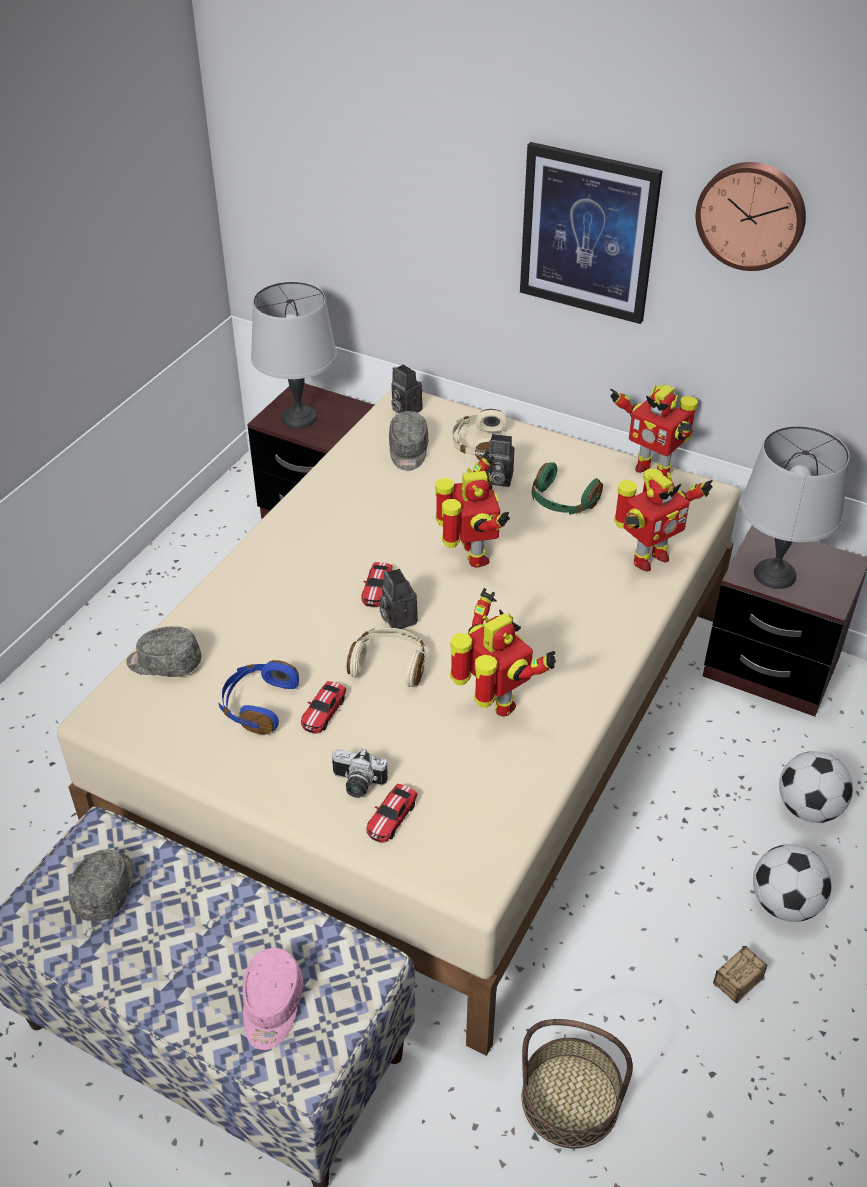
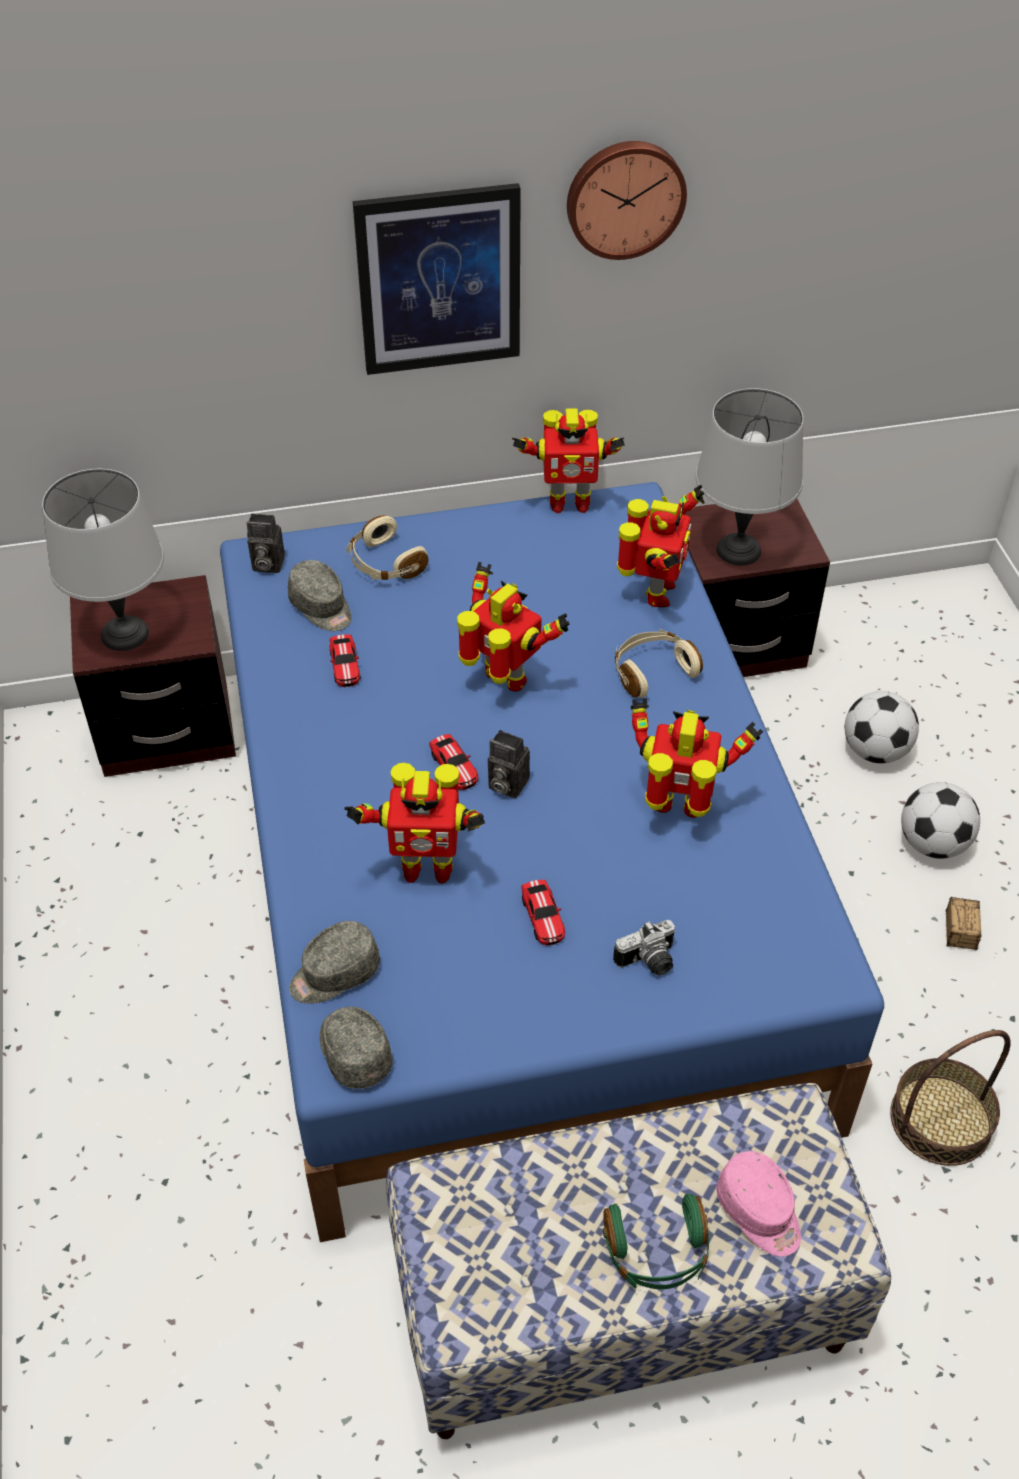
camera: 40 degrees left, 5 degrees up
(106, 889) = (498, 1231): grey cap -> grey cap (353, 1051)
(258, 705) = (475, 952): blue headphones -> none
(288, 636) = (425, 867): none -> toy robot
(389, 665) = (549, 833): beige headphones -> beige headphones (652, 671)
(392, 817) = (710, 969): toy car -> toy car (345, 665)
(434, 727) = (511, 882): beige bed -> blue bed
(497, 479) = (441, 590): camera -> none
(562, 502) = (525, 580): green headphones -> green headphones (657, 1252)

